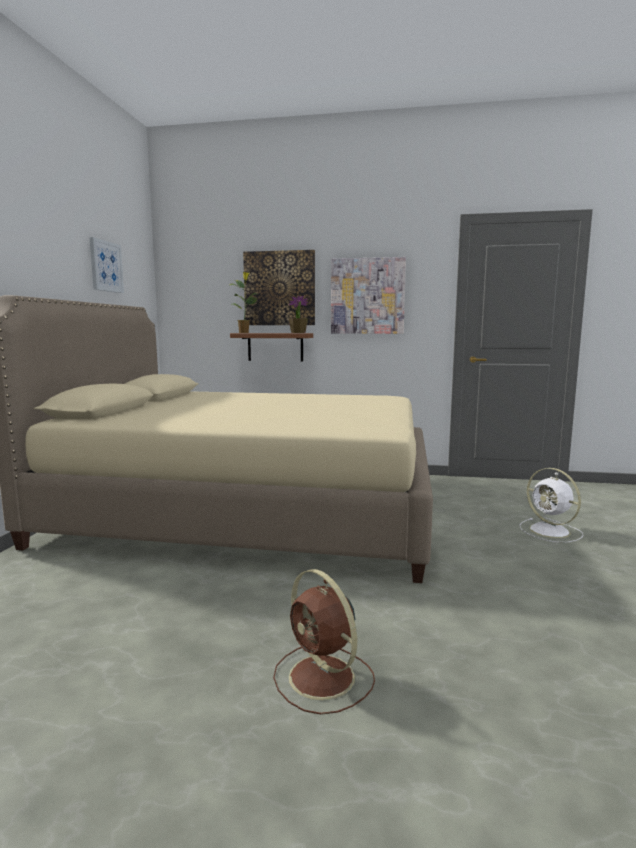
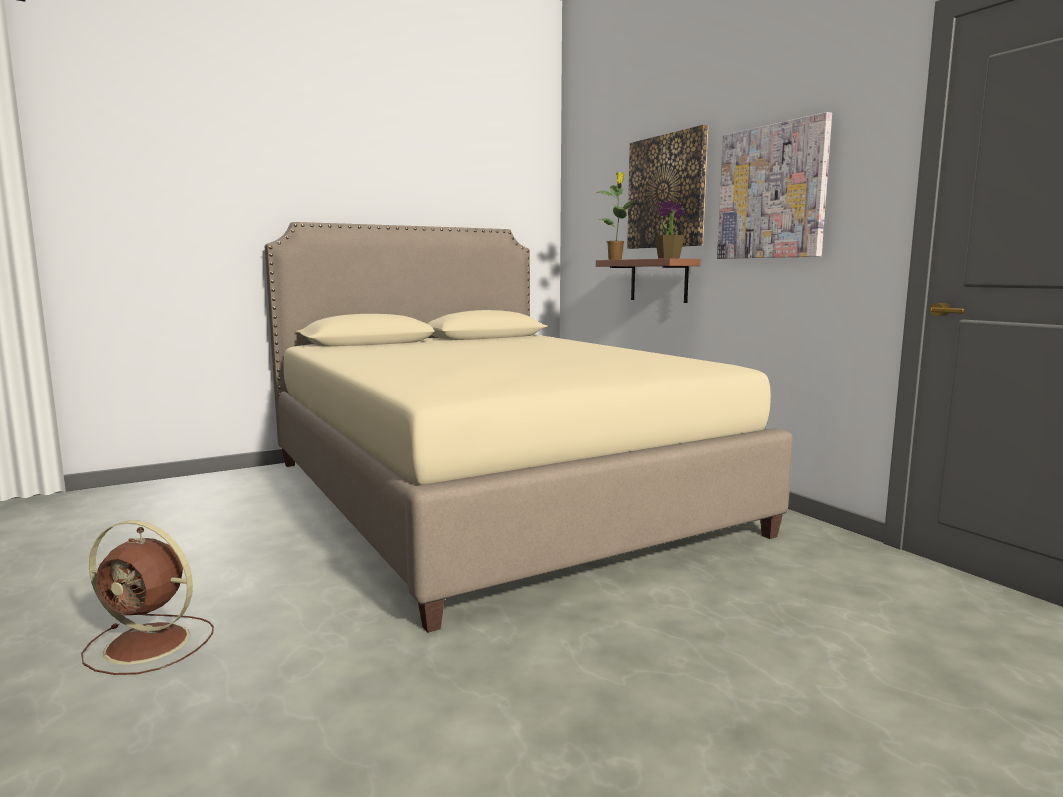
camera: 50 degrees right, 0 degrees up
(105, 266) = (459, 184): picture -> none
(324, 678) = (151, 644): brown fan -> brown fan turned 90 degrees counterclockwise
(551, 531) = (807, 687): white fan -> none

